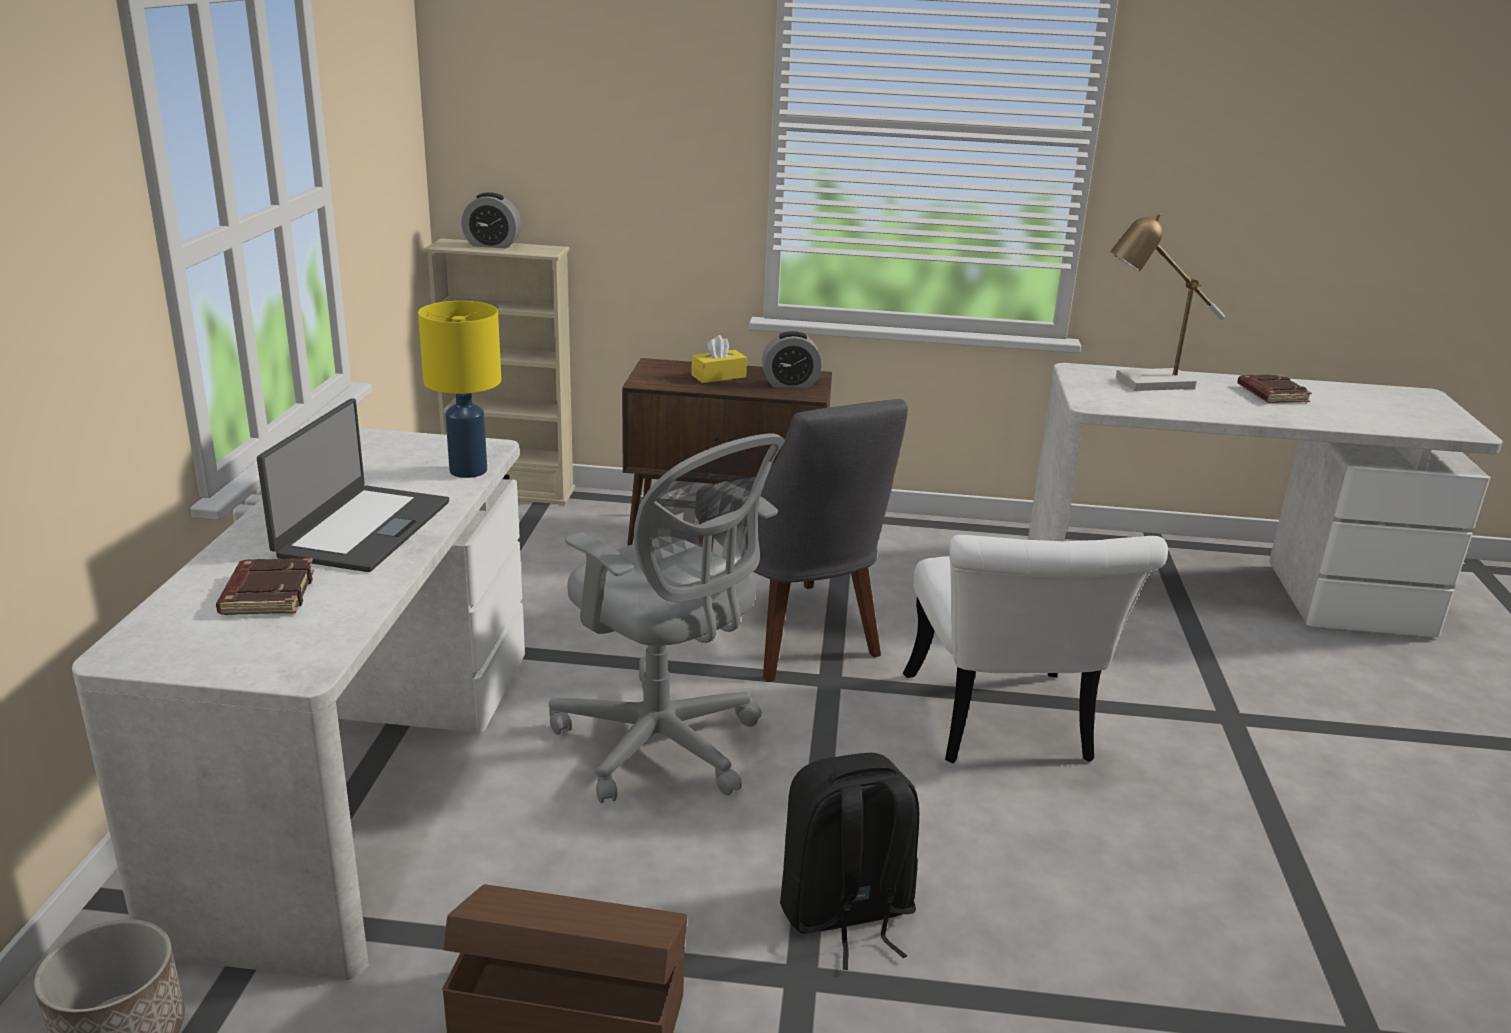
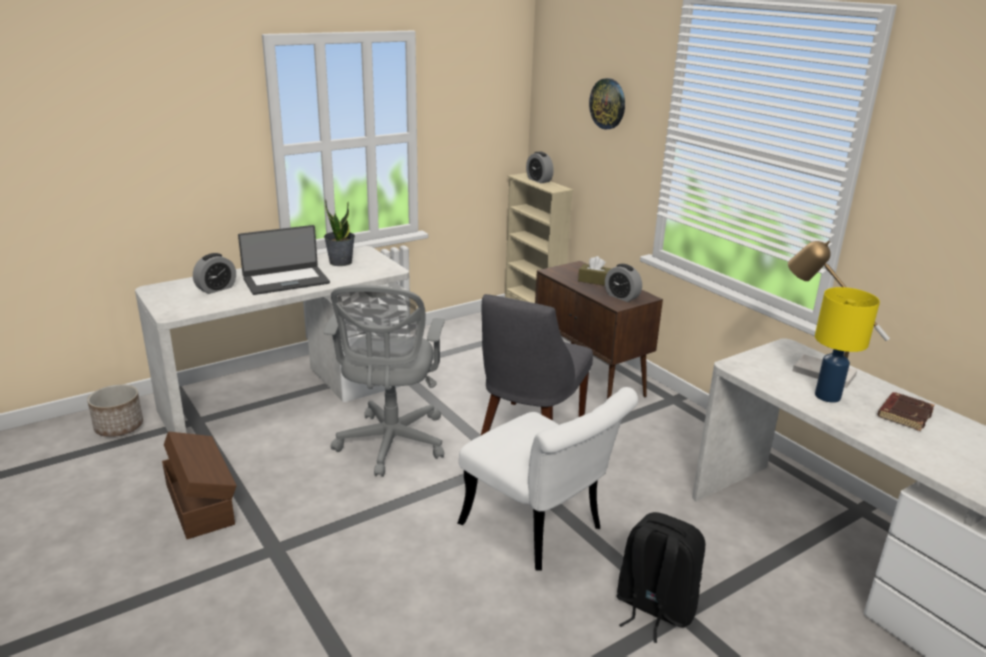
camera: 50 degrees right, 0 degrees up
(266, 594) = (216, 288): brown book -> alarm clock
(373, 467) = (340, 262): none -> potted plant
(467, 471) = (363, 275): yellow table lamp -> yellow table lamp (826, 396)
(632, 89) = (608, 104): none -> wall clock
(718, 376) = (594, 281): yellow tissue box -> brown tissue box
(846, 914) = (328, 544): black backpack -> black backpack (653, 608)
(1002, 728) = (540, 531): white chair -> white chair turned 90 degrees counterclockwise

